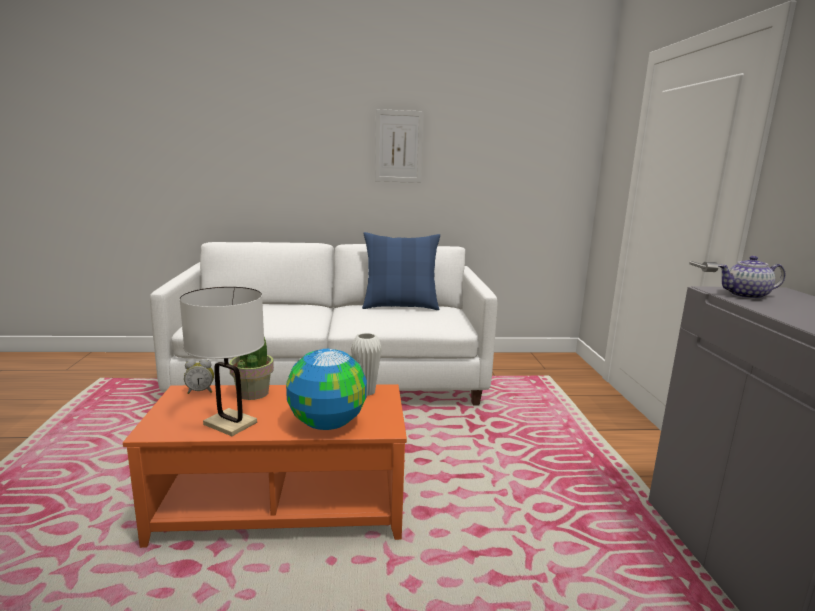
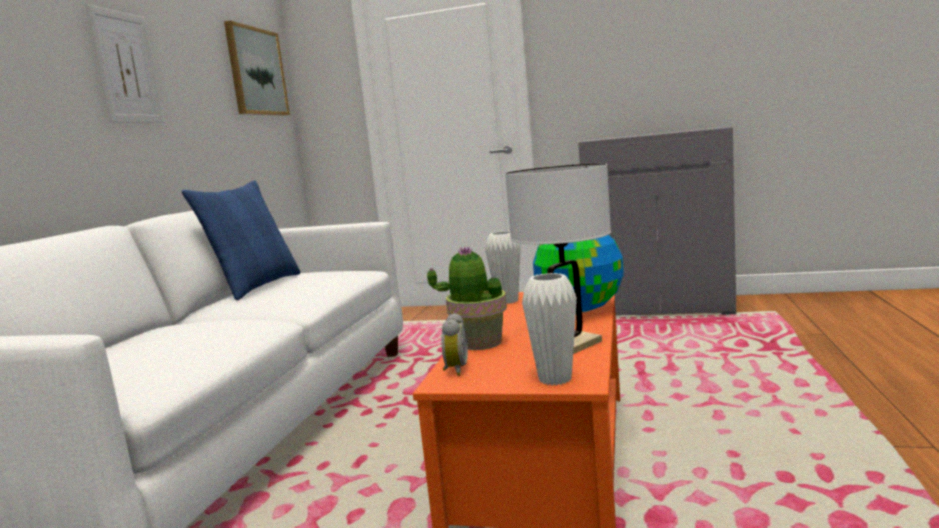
camera: 70 degrees left, 5 degrees down
(160, 423) = (555, 379): none -> white vase
(547, 141) = (256, 72): none -> picture
(746, 295) = (607, 138): teapot -> none

